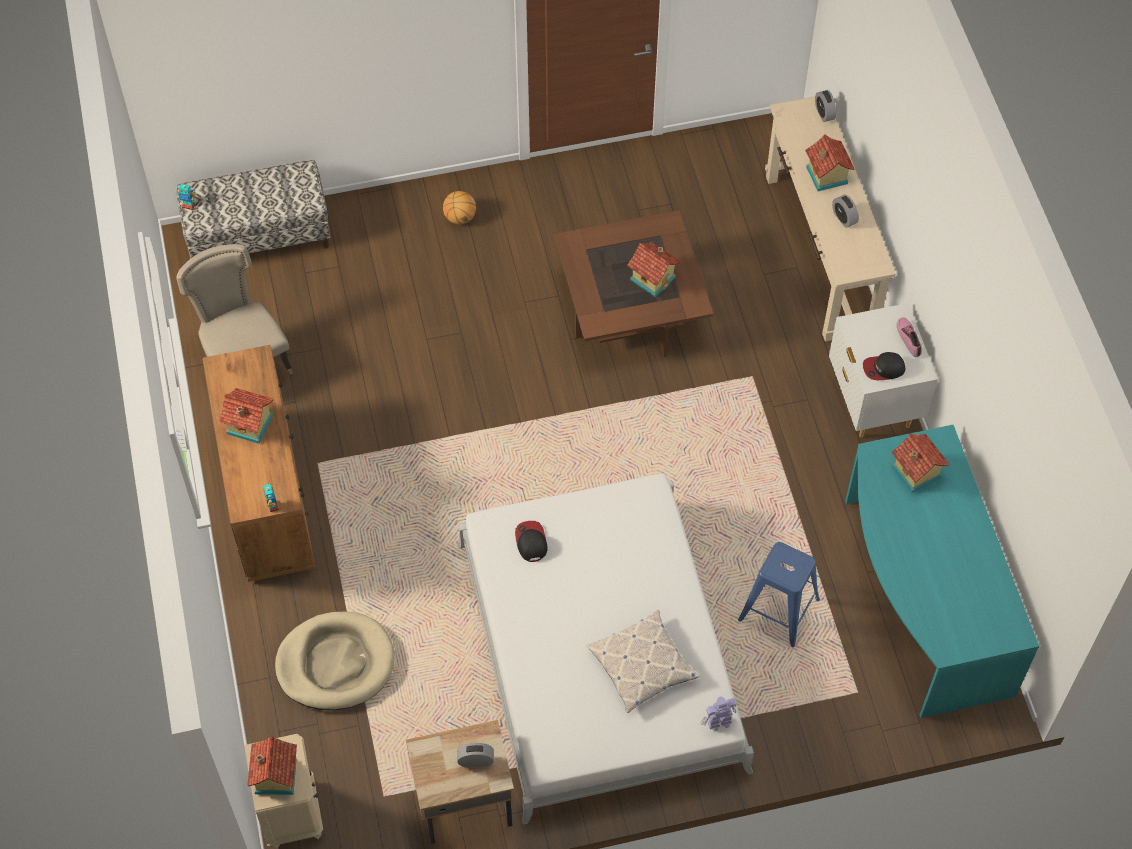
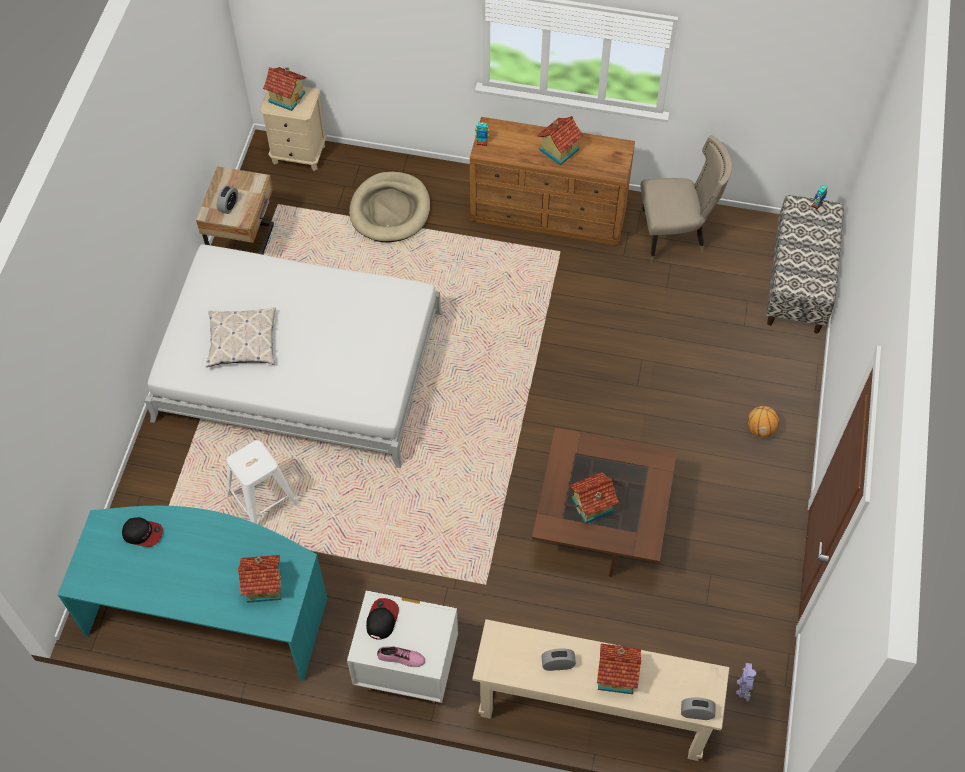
camera: 115 degrees right, 0 degrees up
(531, 542) = (385, 313): cap -> cap (143, 533)
(718, 722) = (169, 370): toy robot -> toy robot (743, 687)
(777, 610) = (263, 499): blue stool -> white stool

